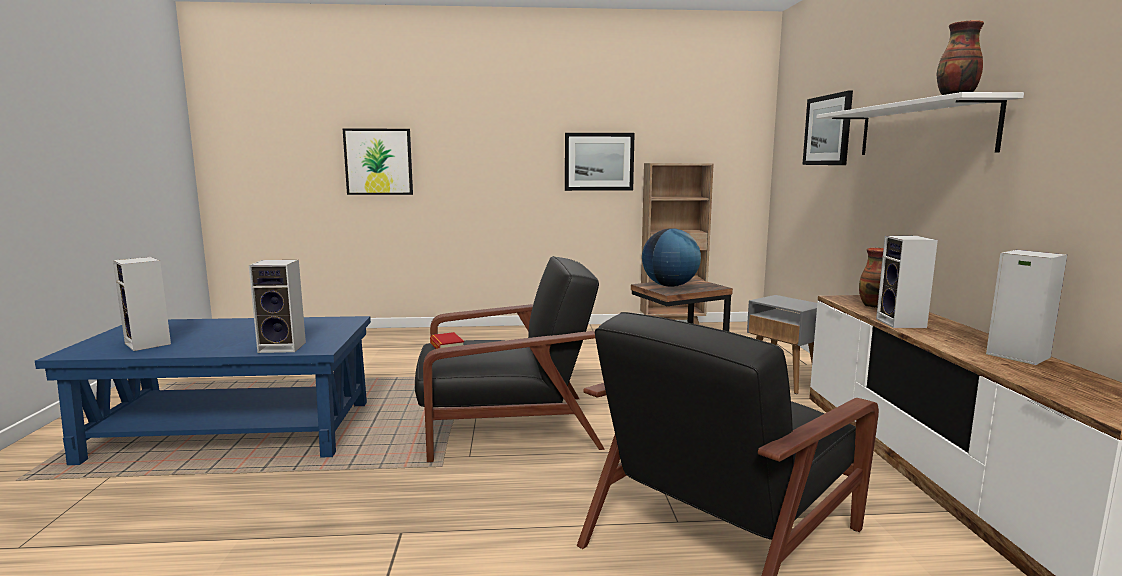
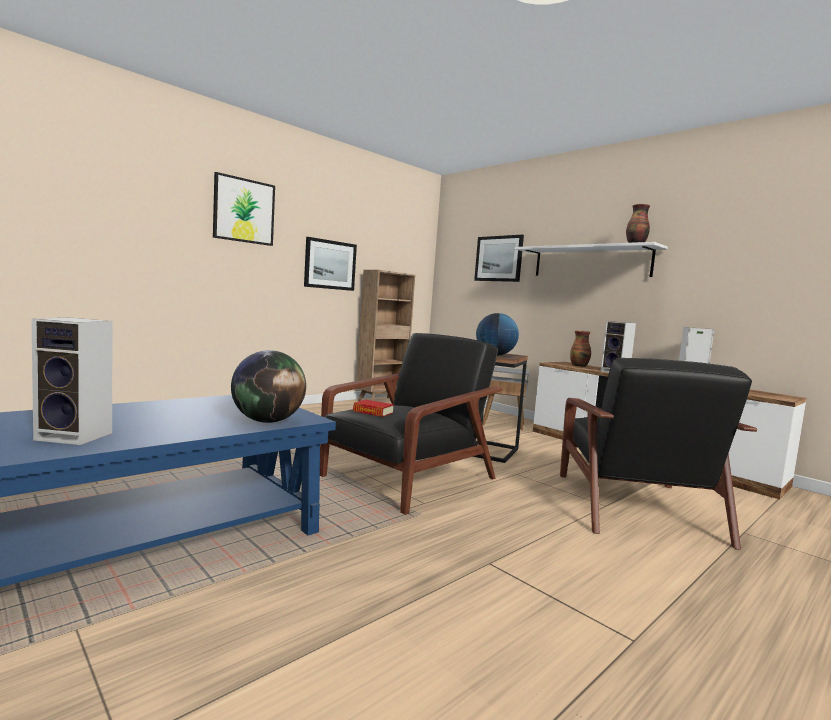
camera: 40 degrees left, 5 degrees down
(284, 347) = (267, 421): speaker -> globe
(378, 162) = (126, 239): picture -> picture (244, 210)

